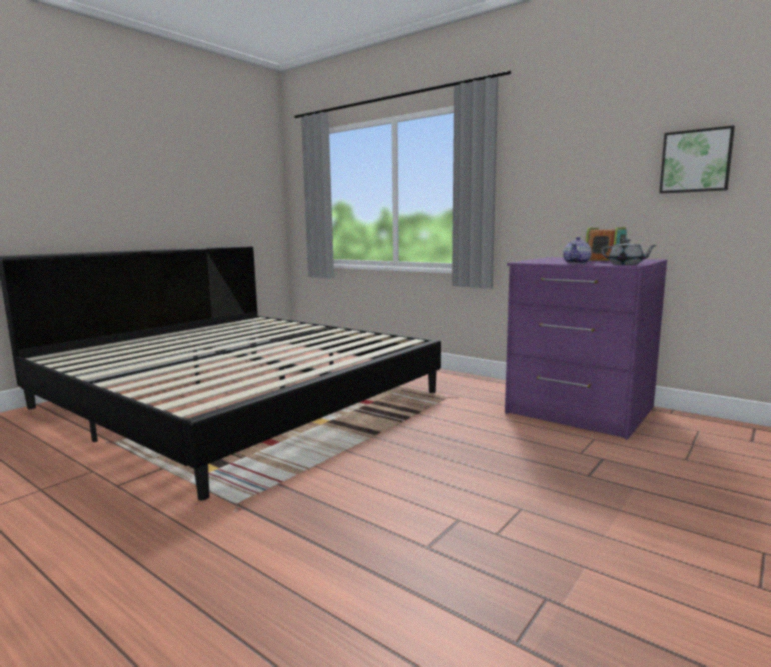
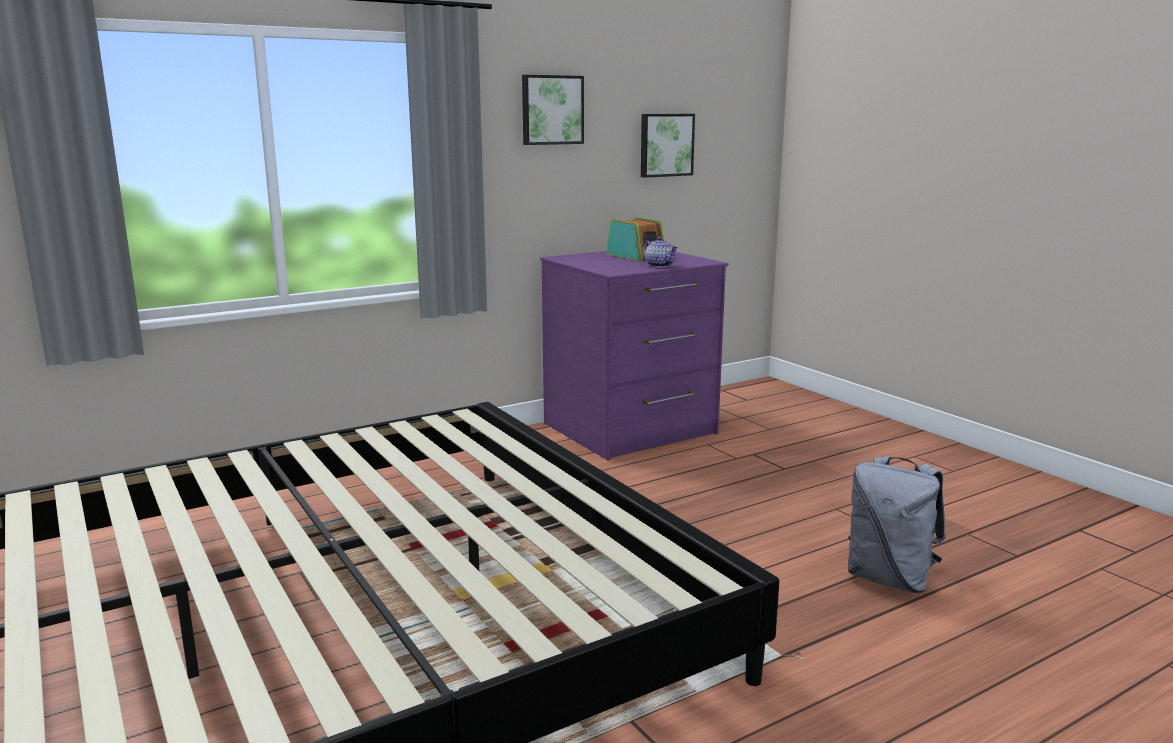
camera: 70 degrees left, 5 degrees up
(385, 545) = (890, 579): none -> grey backpack
(569, 141) = (551, 110): none -> picture
(626, 264) = (701, 261): grey teapot -> none

